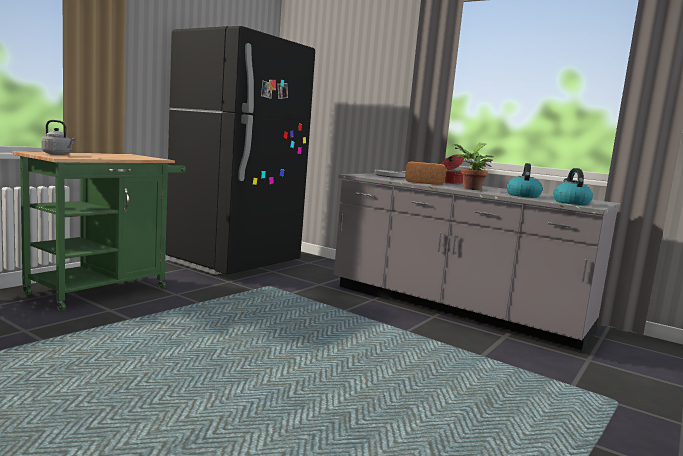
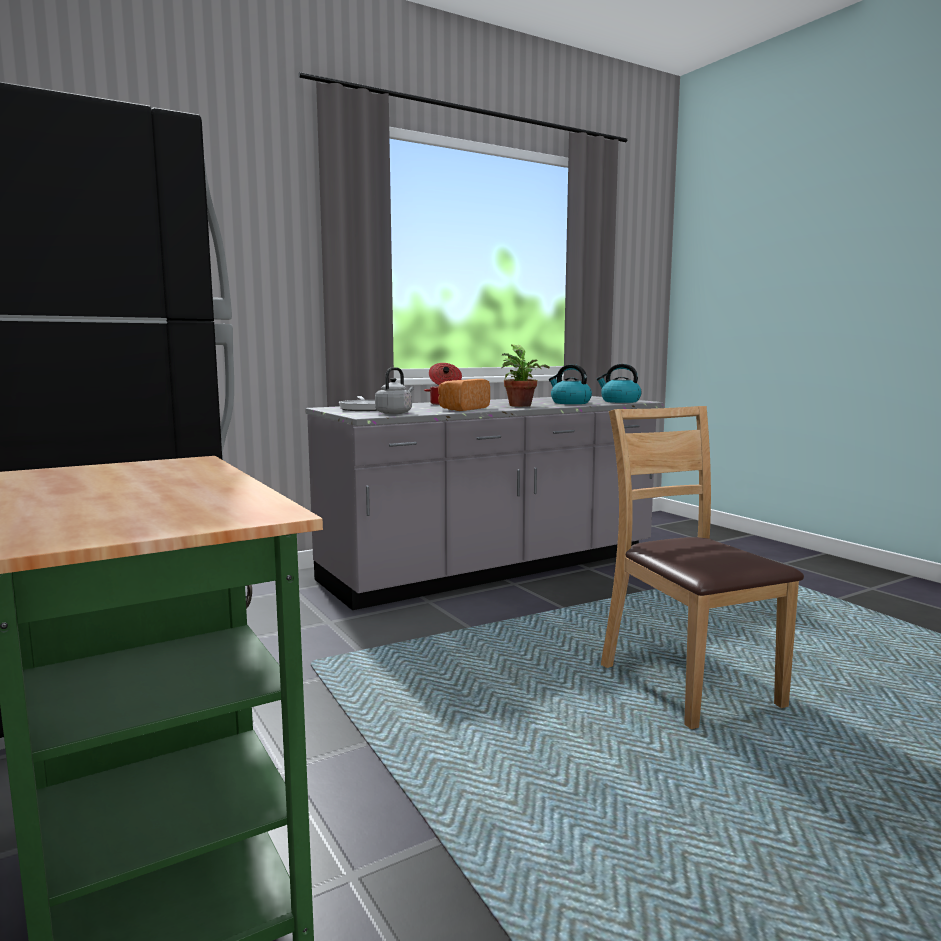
camera: 65 degrees left, 0 degrees up
(58, 154) = (129, 516): grey kettle -> grey kettle (395, 413)
(314, 367) = (688, 684): none -> brown chair

